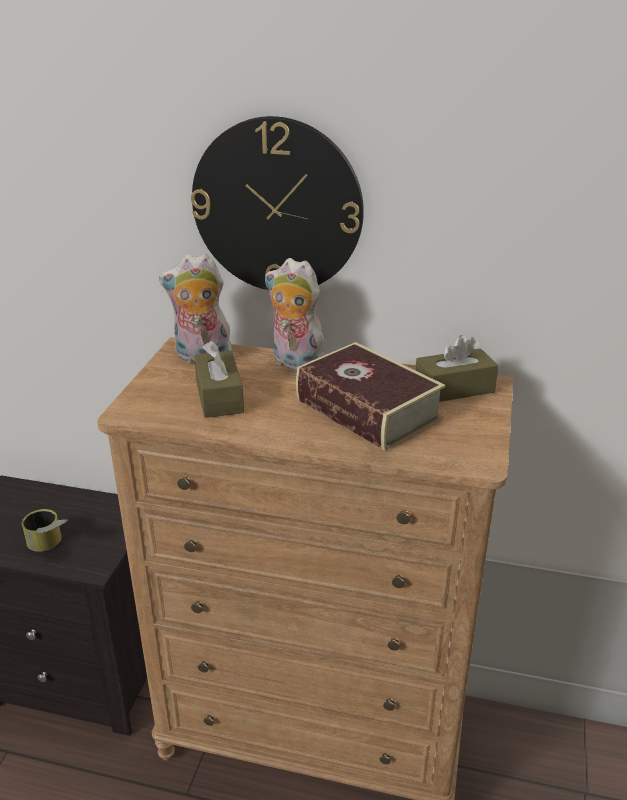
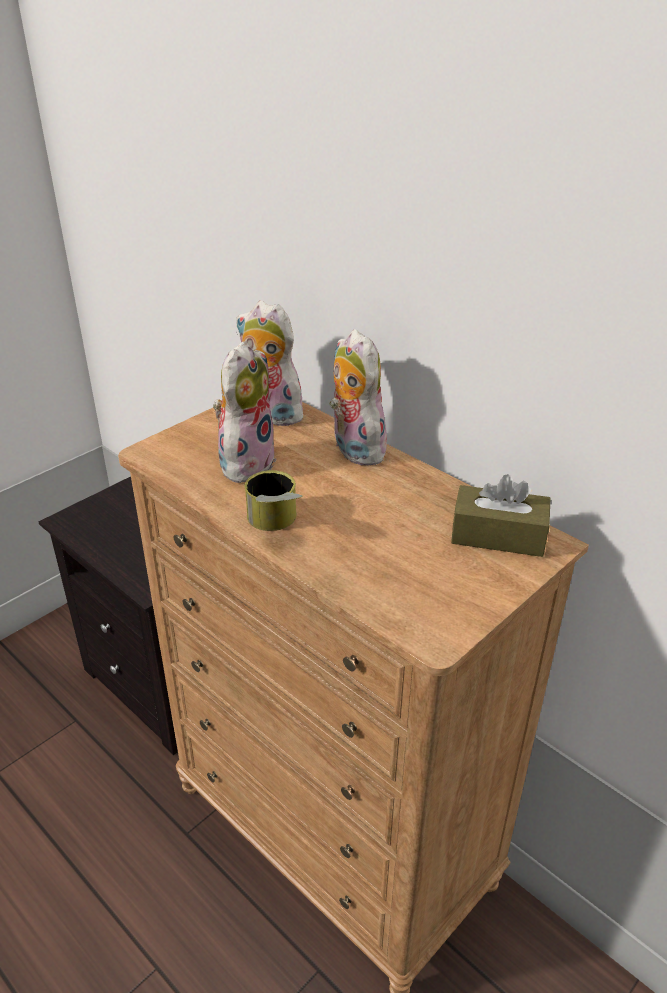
camera: 30 degrees right, 5 degrees up
(49, 545) = (130, 552): can -> can (274, 525)
(219, 397) = (245, 462): brown tissue box -> plush toy
(277, 207) = (367, 267): wall clock -> none
(367, 409) = (376, 527): book -> none

